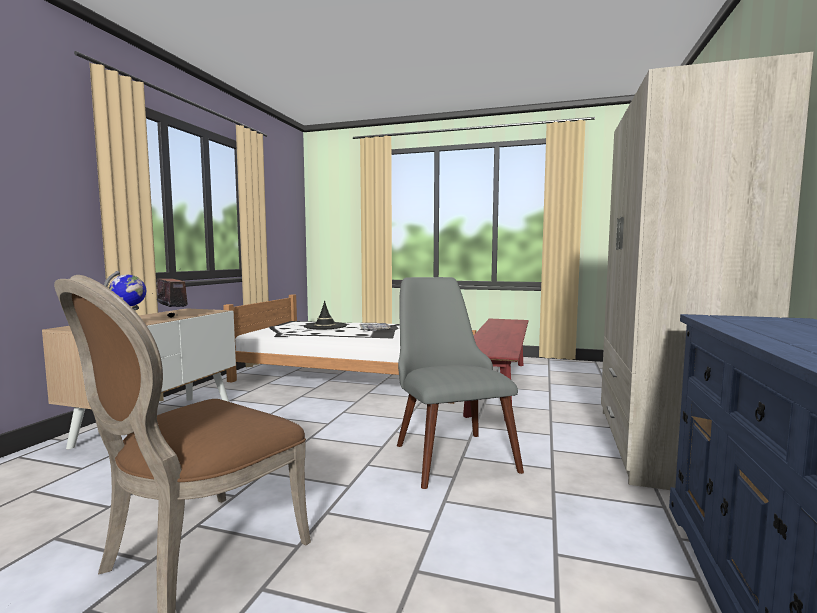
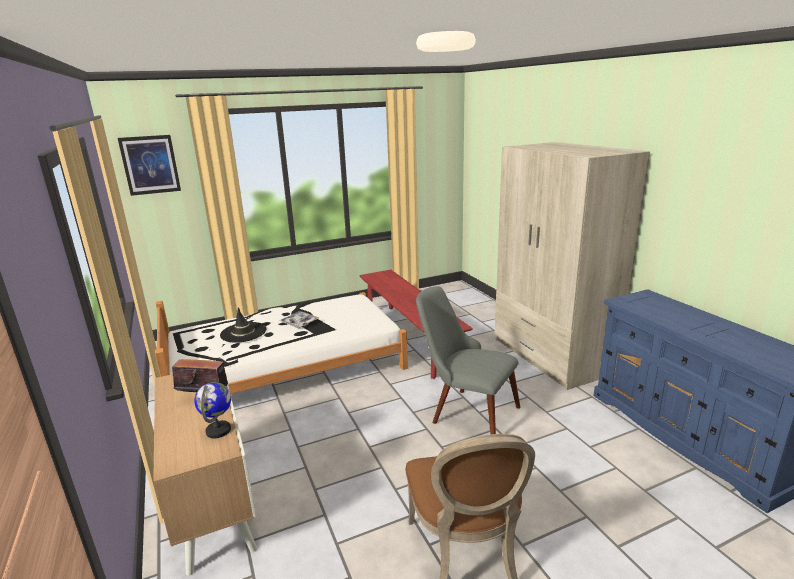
camera: 40 degrees left, 15 degrees up
(332, 195) = (150, 165): none -> picture

